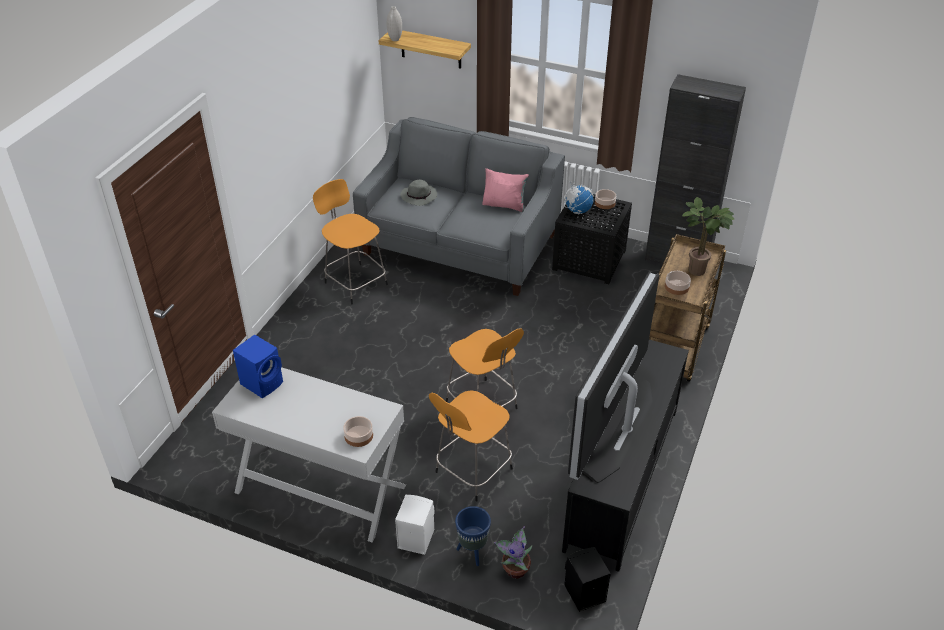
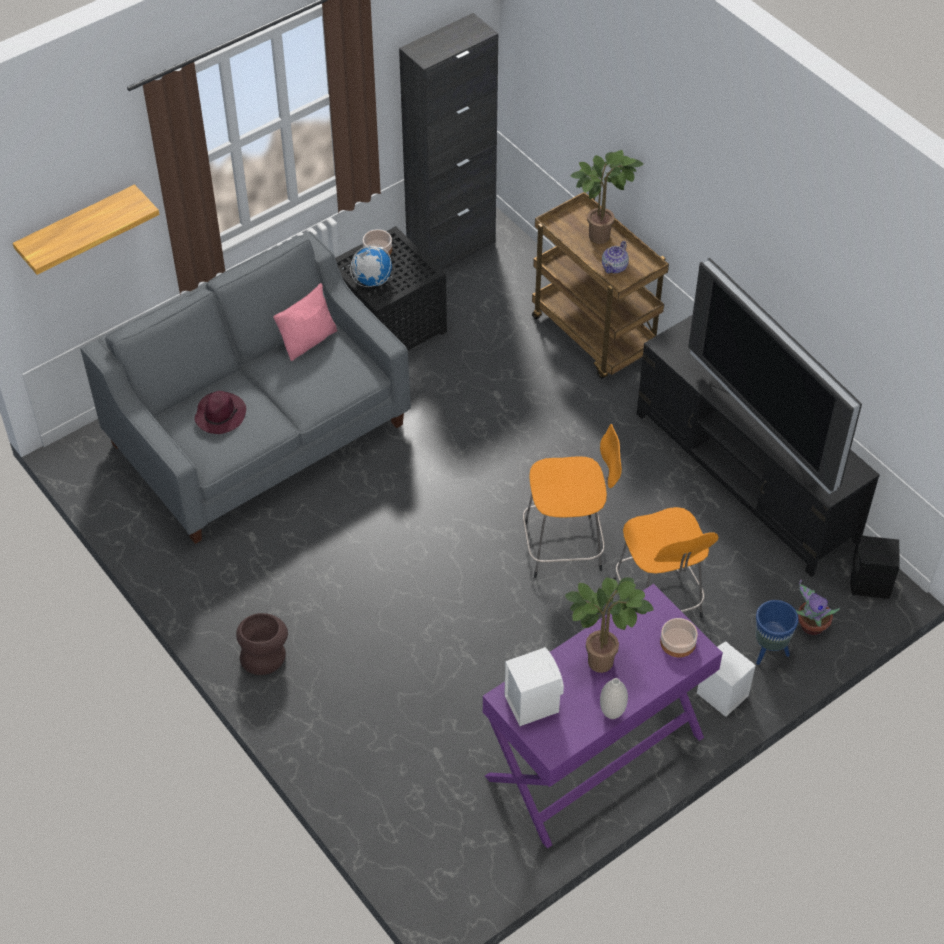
camera: 60 degrees left, 10 degrees up
(263, 382) = (531, 702): blue speaker -> white speaker
(305, 311) = (264, 655): none -> brown vase
(319, 404) = (604, 659): none -> potted plant
(320, 489) = (595, 757): white console table -> purple console table
(354, 282) = (245, 577): orange stool -> none
(395, 39) = (51, 252): white vase -> white vase (612, 713)
(419, 196) = (220, 414): grey hat -> purple hat
(677, 287) = (615, 267): bowl -> teapot

